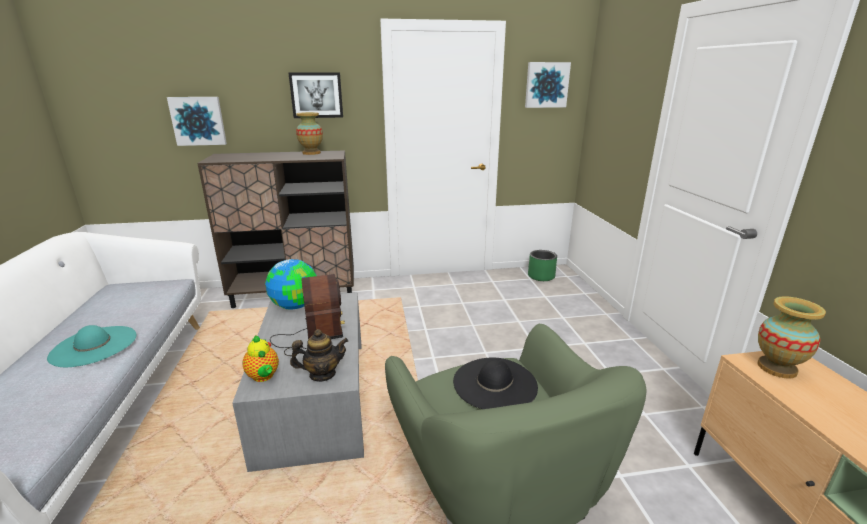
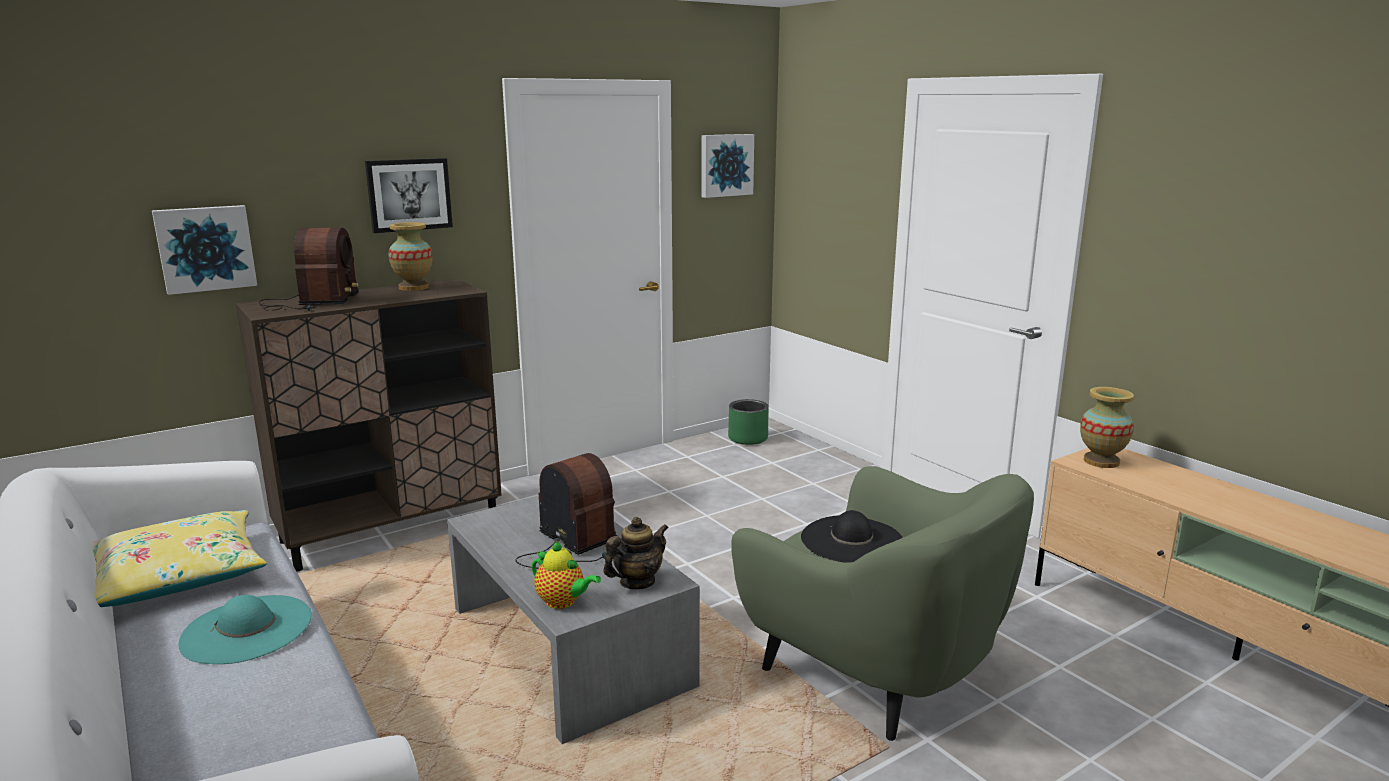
camera: 25 degrees left, 5 degrees down
(114, 302) = (178, 575): none -> yellow pillow
(244, 156) = (311, 303): none -> radio
(295, 305) = (498, 520): globe -> none

